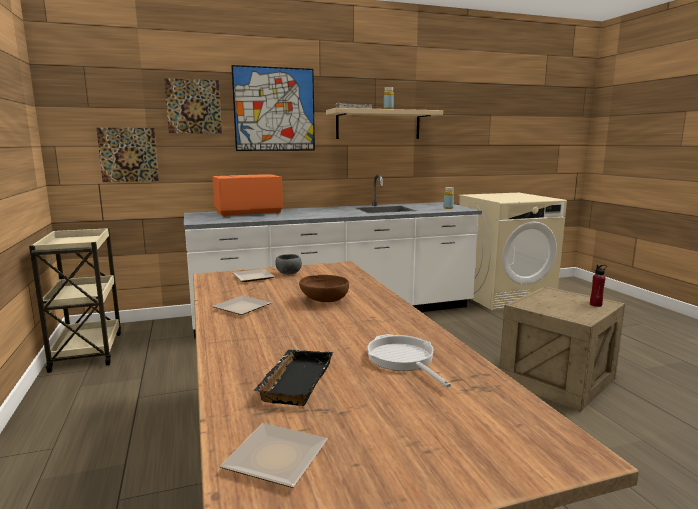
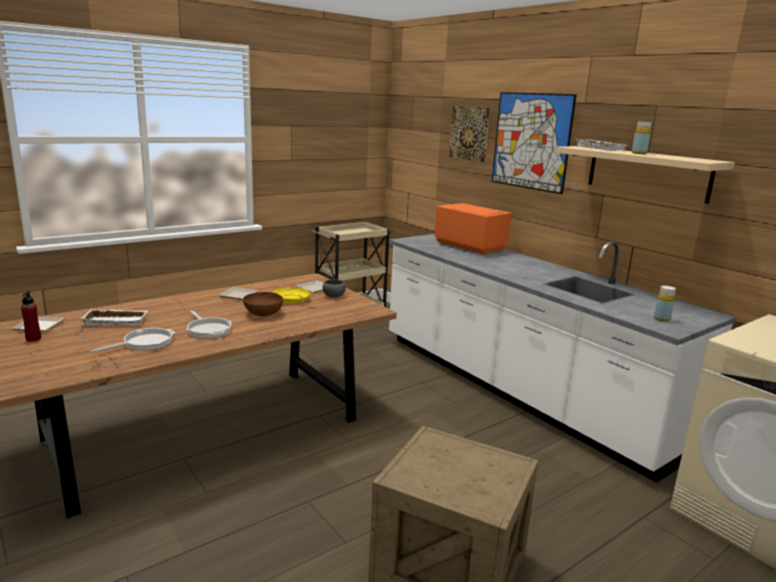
camera: 70 degrees right, 5 degrees up
(128, 155) = (424, 172): picture -> none
(284, 288) = (291, 300): none -> yellow plate
(294, 381) = (117, 321): black tray -> white tray
(365, 325) = (208, 329): none -> frying pan
(595, 304) = (474, 497): red bottle -> red bottle (33, 339)

